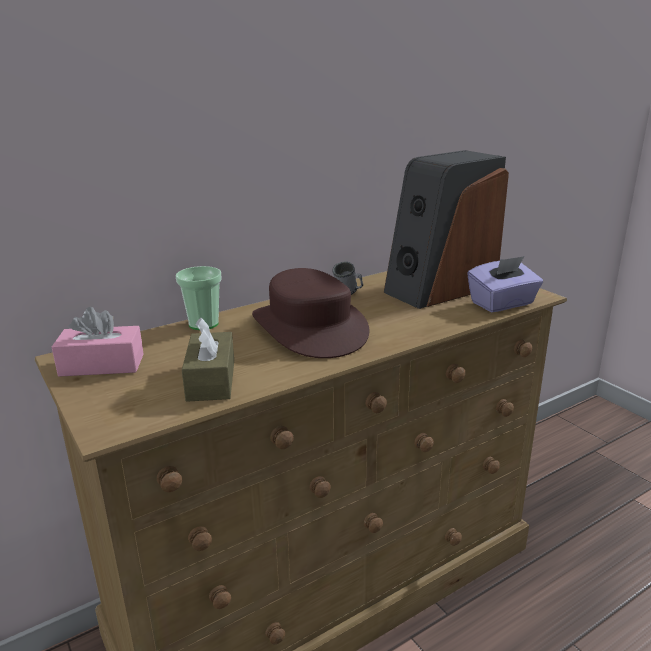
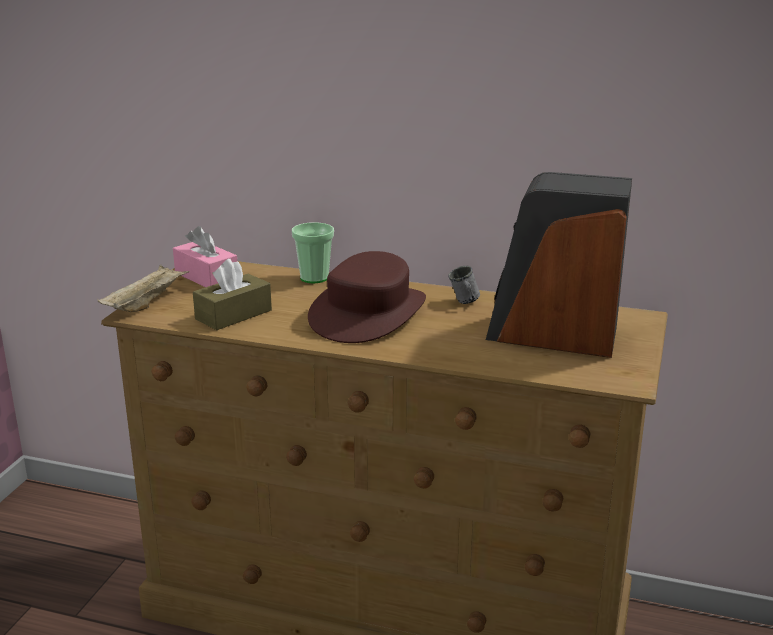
camera: 50 degrees right, 0 degrees up
(96, 415) = (146, 303): none -> beige tray
(502, 304) = (570, 372): purple tissue box -> none

